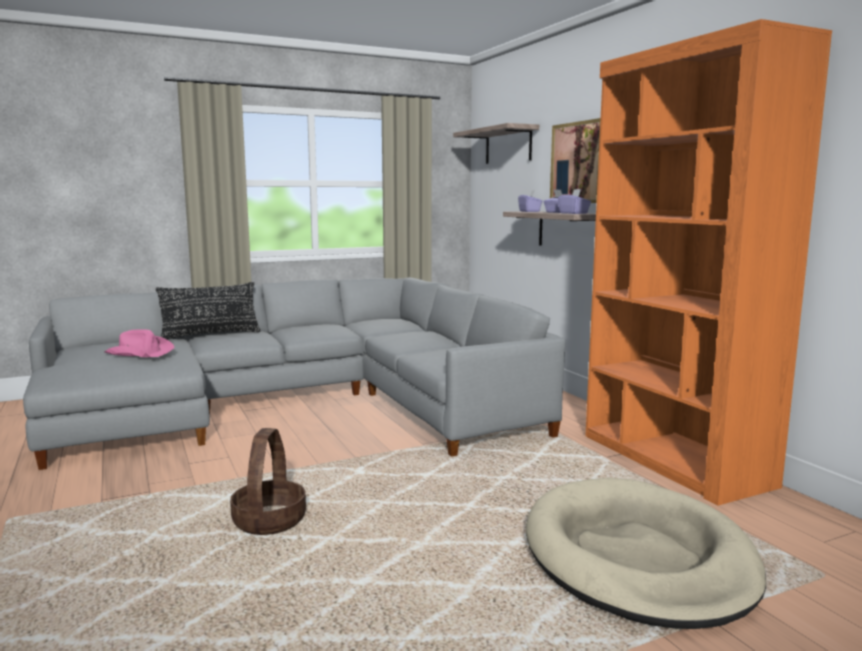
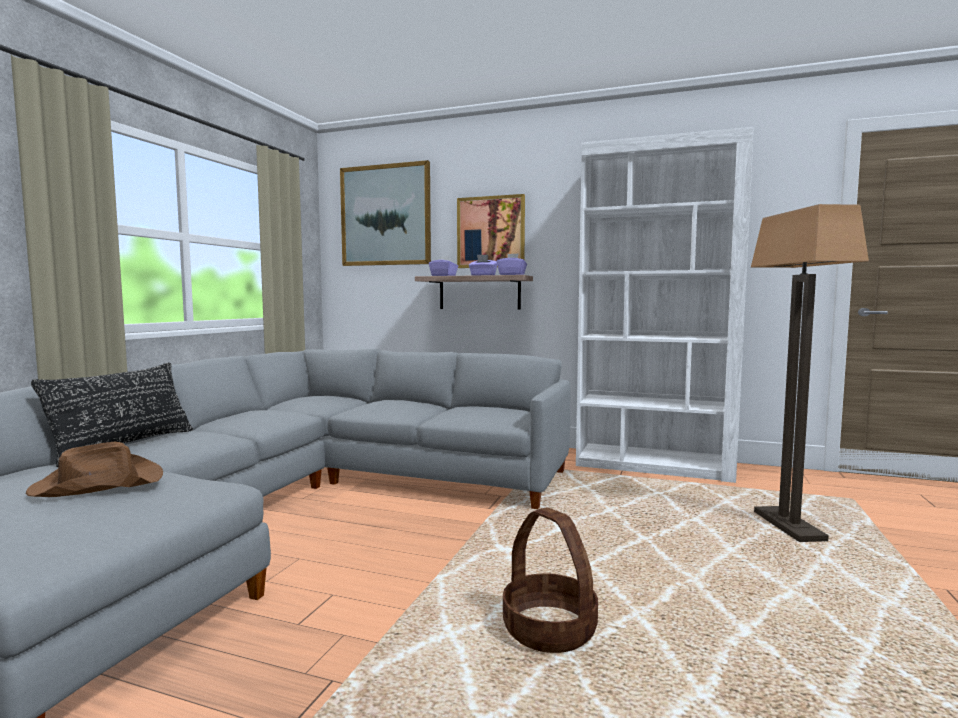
camera: 45 degrees left, 5 degrees down
(139, 352) = (97, 484): pink hat -> brown hat
(508, 145) = (385, 215): shelf -> picture
(637, 557) = (789, 527): beige dog bed -> floor lamp
(673, 460) = (654, 465): orange bookcase -> white bookcase

